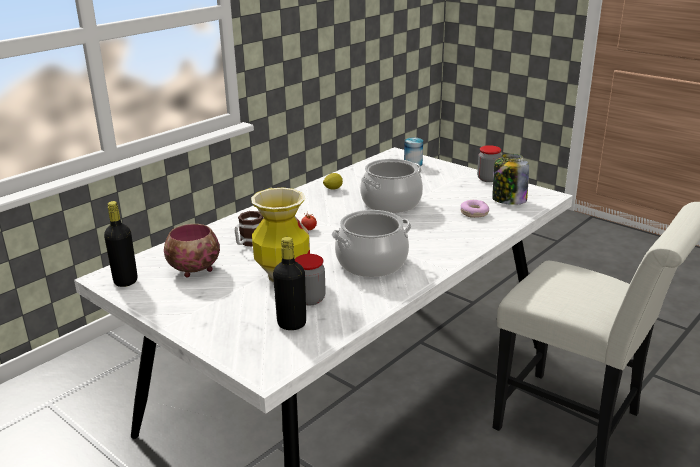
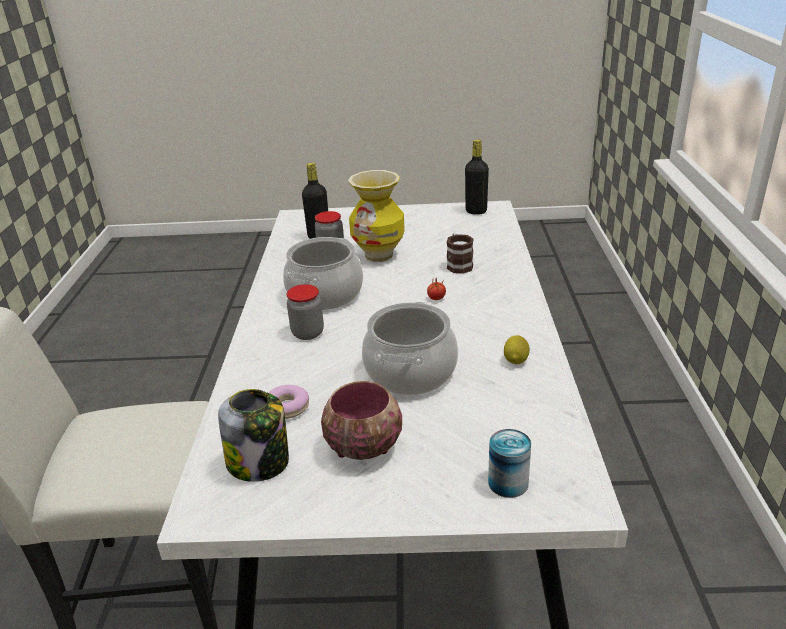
camera: 140 degrees right, 5 degrees up
(194, 270) = (450, 233): bowl -> bowl (363, 446)
(488, 179) = (337, 509): jar -> jar (308, 333)

